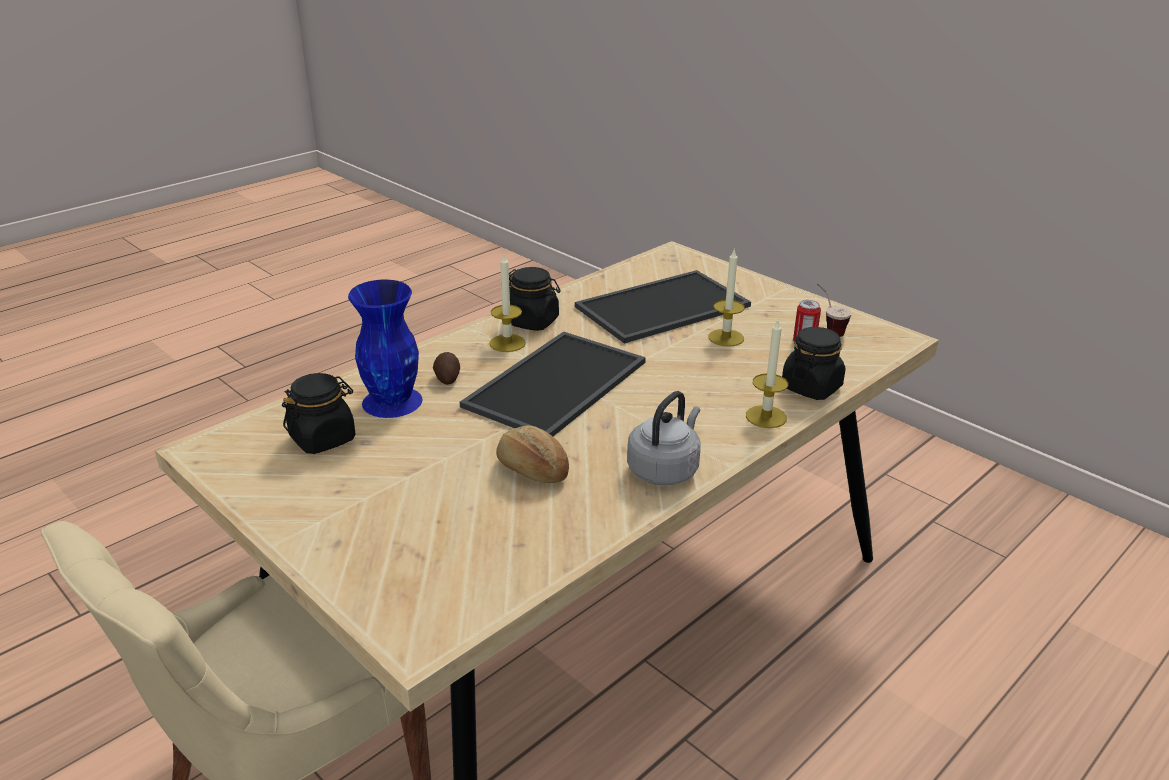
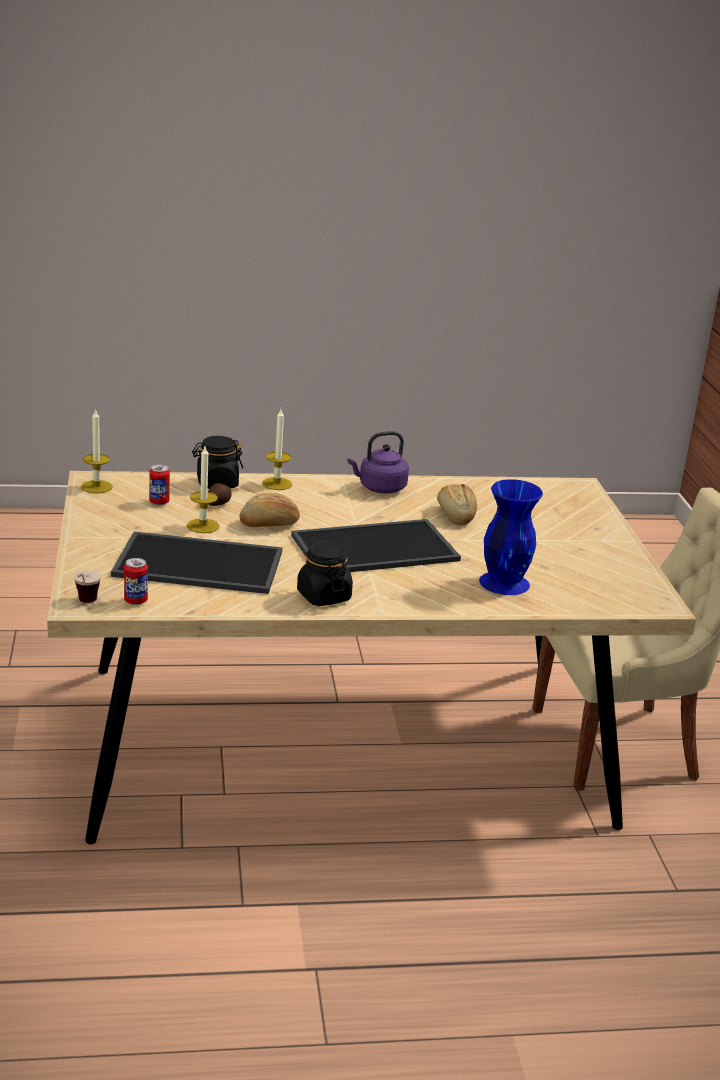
camera: 145 degrees left, 5 degrees down
(323, 438) = (571, 579): black jar -> none
(447, 378) = (447, 582): potato -> potato (219, 503)
(507, 343) = (369, 588): candle -> candle (96, 487)
(648, 268) = (135, 601): none -> can
(665, 469) = (379, 488): grey kettle -> purple kettle
(682, 365) = (269, 524): none -> bread
(827, 329) = (122, 502): cup -> cup (85, 604)

